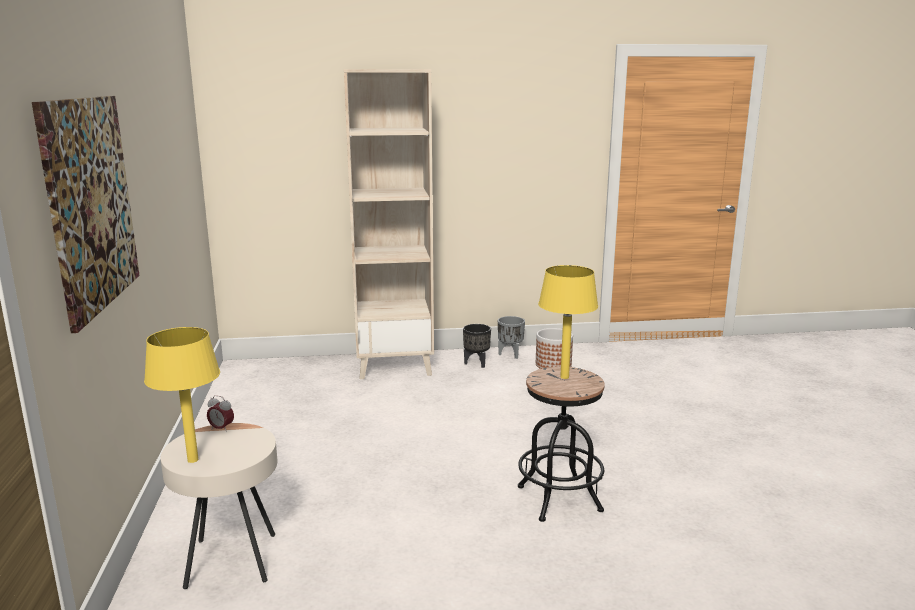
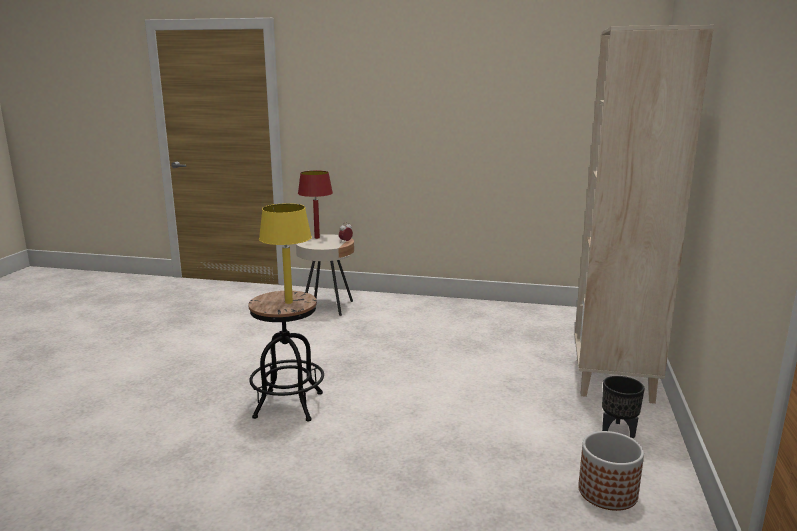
camera: 110 degrees right, 0 degrees up
(90, 204) = (364, 109): picture -> none
(193, 459) = (317, 238): yellow table lamp -> red table lamp
(510, 354) = (655, 464): grey planter -> none

